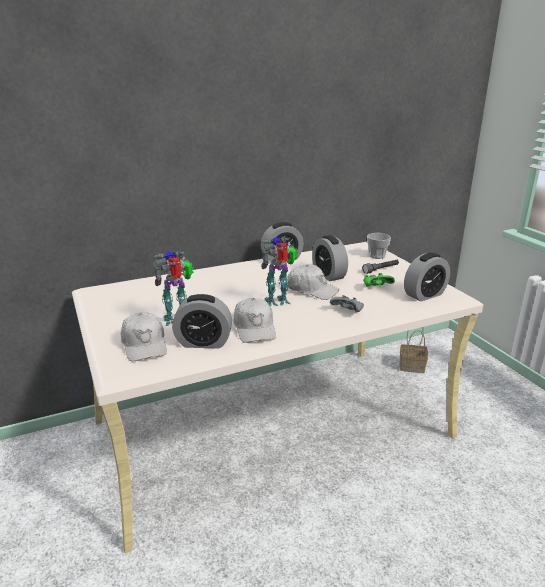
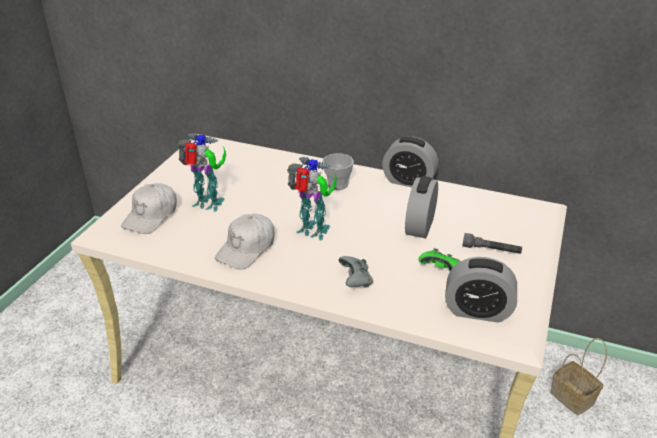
camera: 45 degrees right, 10 degrees up
(203, 342) = (189, 239): alarm clock -> none
(312, 290) = (369, 235): white cap -> none
(377, 256) = (524, 229): cup -> cup (337, 184)

